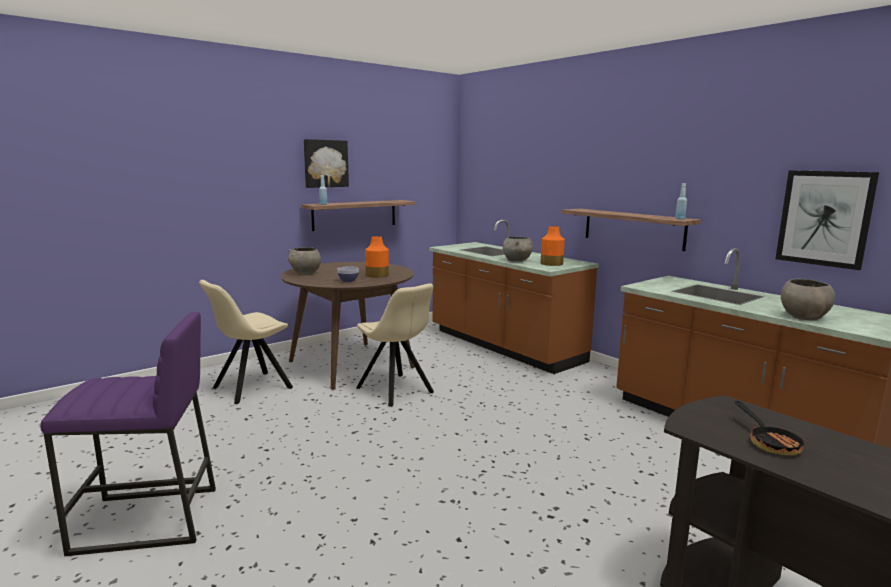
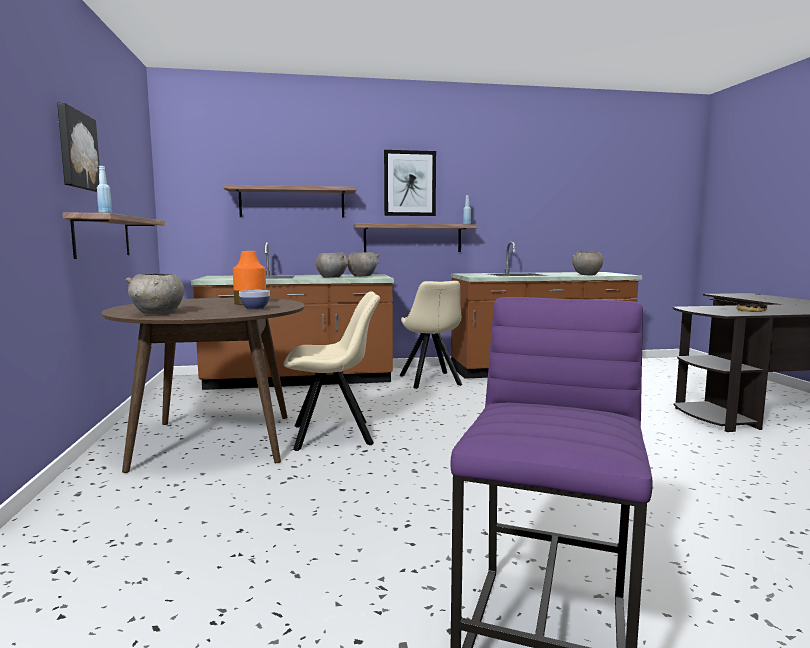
camera: 60 degrees left, 5 degrees down
(251, 388) = (176, 511): beige chair -> beige chair (430, 380)
(534, 184) = (292, 202): none -> shelf
(551, 263) = (362, 276): orange vase -> grey bowl
(824, 218) = (549, 217): picture -> picture (409, 183)

